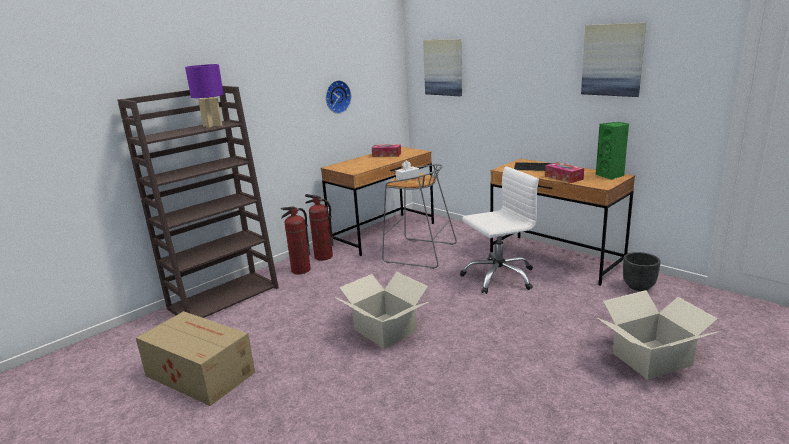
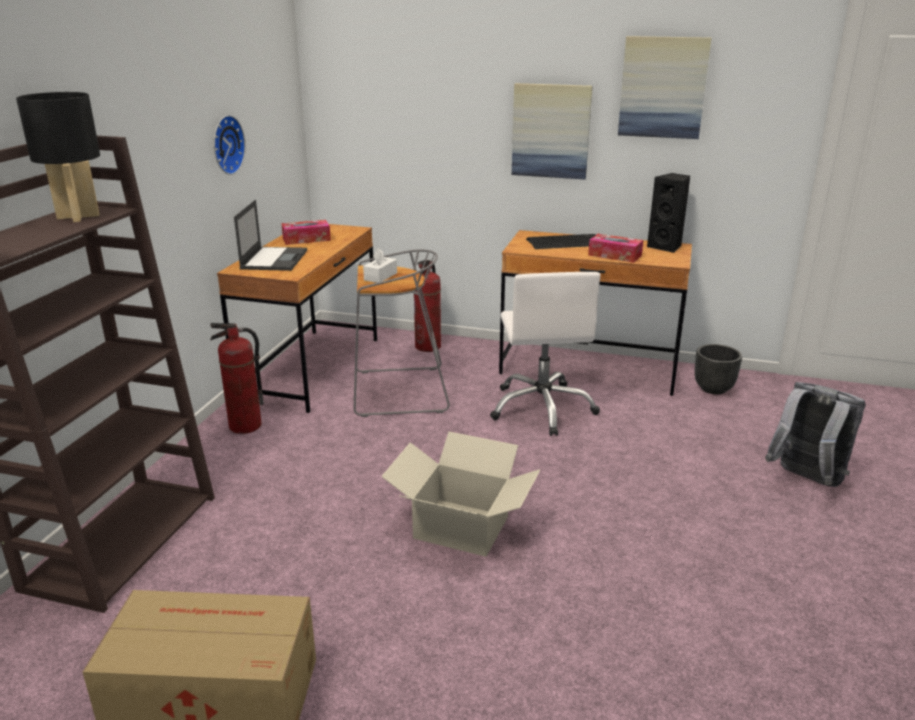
camera: 30 degrees left, 5 degrees up
(212, 125) = (78, 217): purple table lamp -> black table lamp
(301, 270) = (226, 457): fire extinguisher -> fire extinguisher (428, 346)
(356, 163) = (274, 259): none -> laptop
(443, 67) = (379, 91): picture -> picture (551, 131)
(499, 277) = (542, 408): white office chair -> white office chair turned 135 degrees clockwise
(611, 176) = (666, 247): green speaker -> black speaker
(651, 358) = (805, 480): cardboard box -> grey backpack

